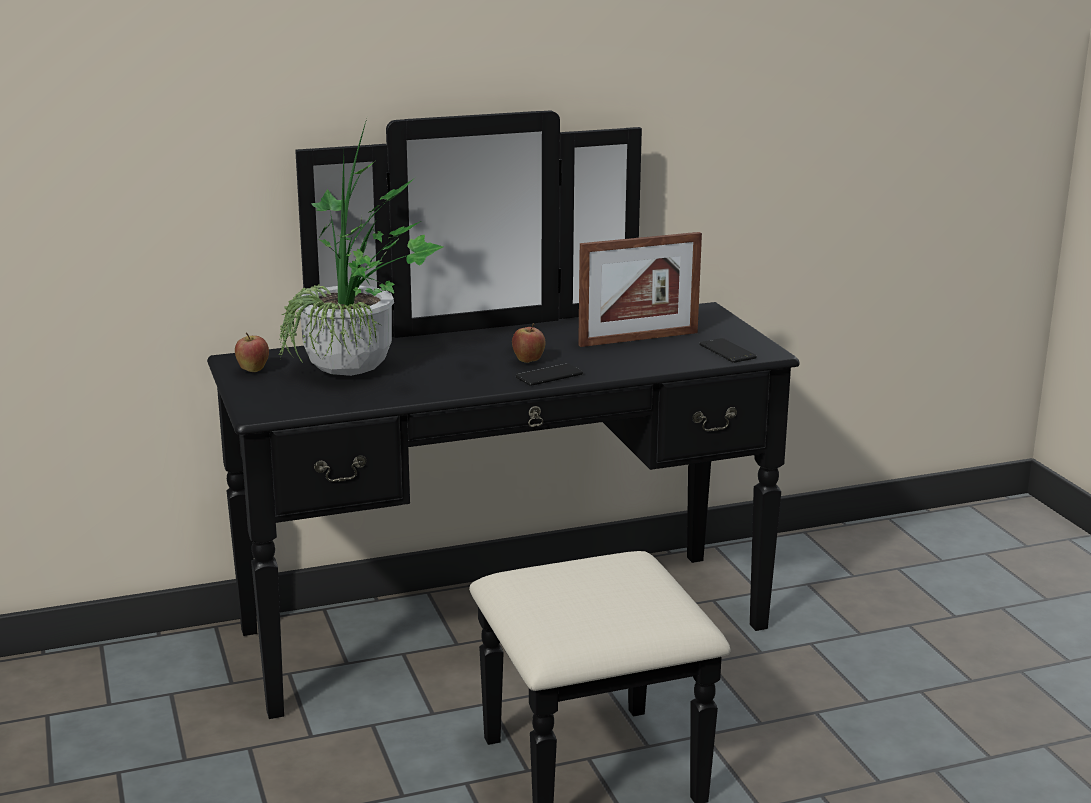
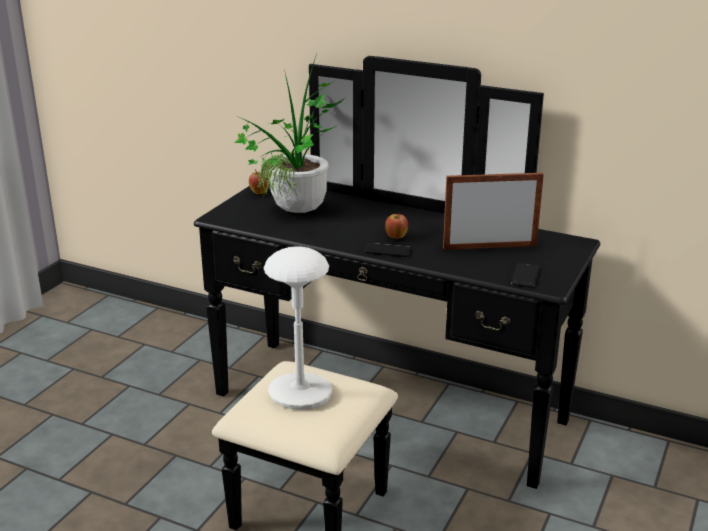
camera: 45 degrees right, 5 degrees up
(581, 592) = (300, 393): none -> white table lamp
(638, 339) = (489, 247): picture frame -> picture frame turned 150 degrees clockwise

